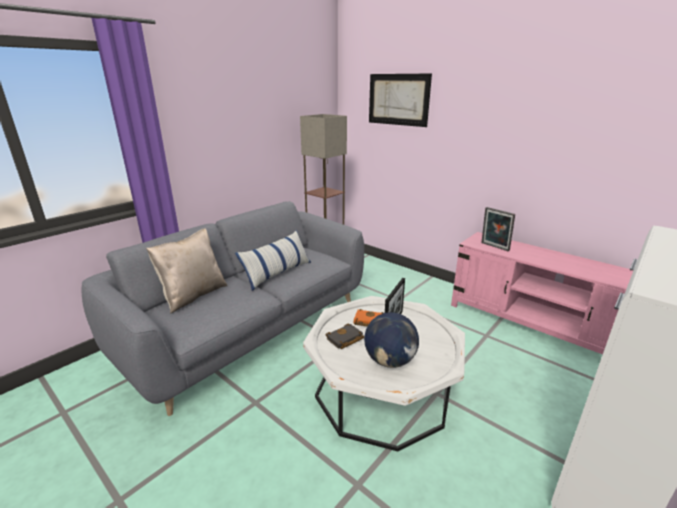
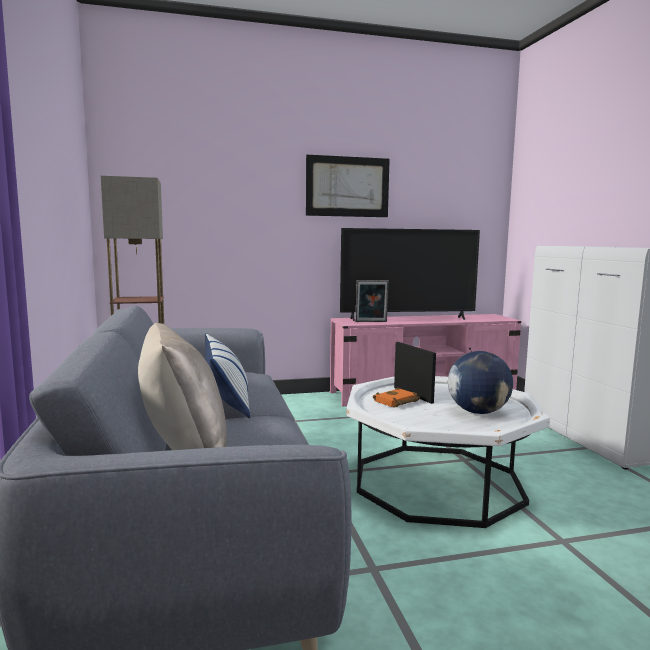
camera: 55 degrees left, 15 degrees down
(344, 339) = (417, 418): black book -> none
(398, 99) = (203, 171): picture -> picture (347, 186)
(541, 254) = (407, 319): none -> television

